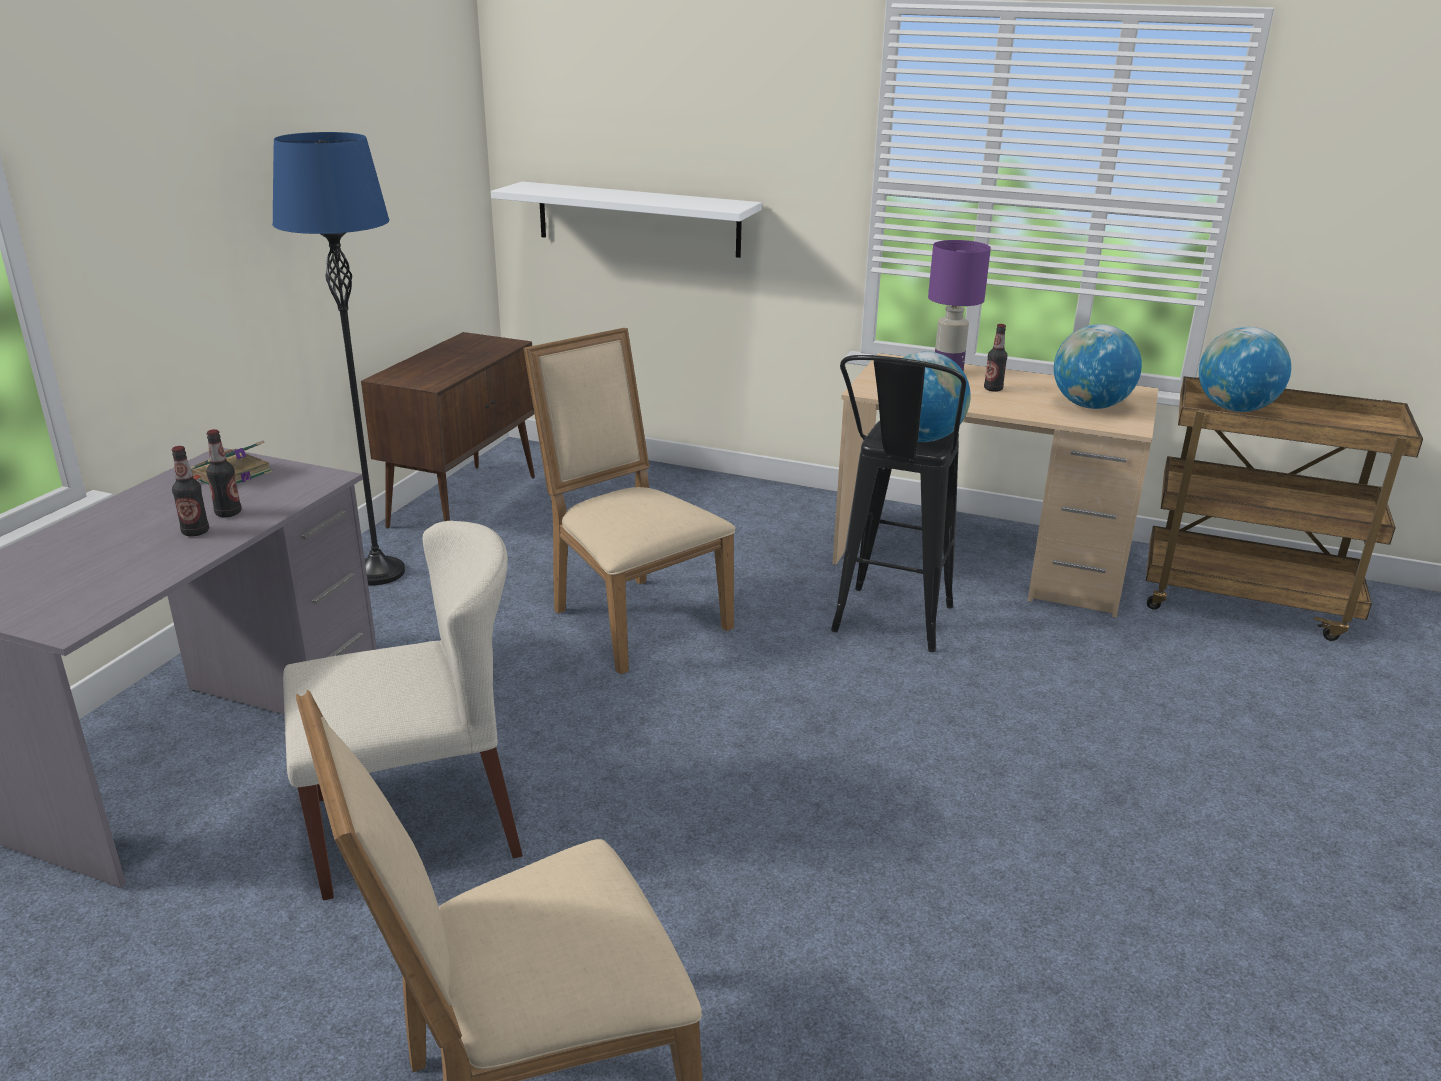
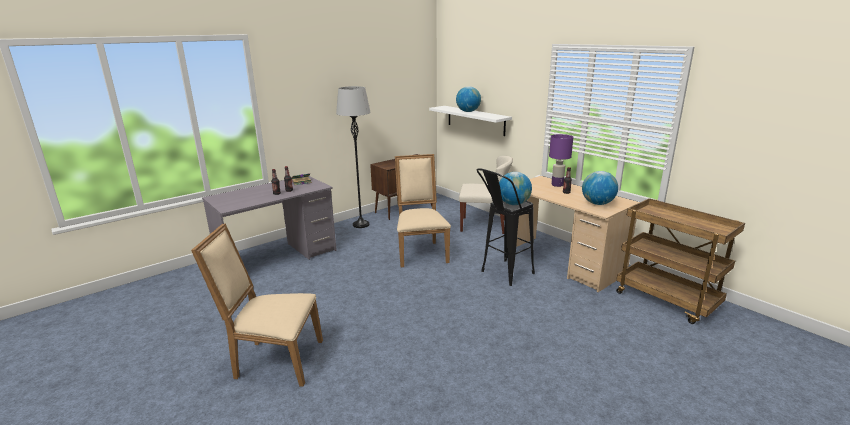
camera: 30 degrees right, 5 degrees down
(378, 572) = (361, 224): blue floor lamp -> grey floor lamp
(417, 824) = (309, 290): beige chair -> beige chair (483, 225)
(1234, 409) = (661, 214): globe -> globe (468, 111)

